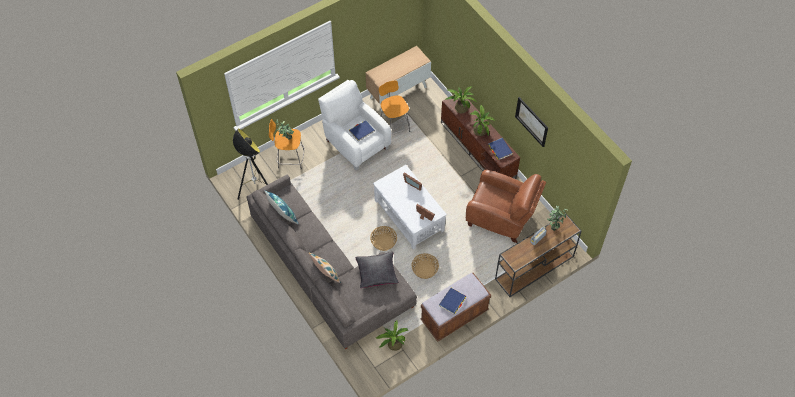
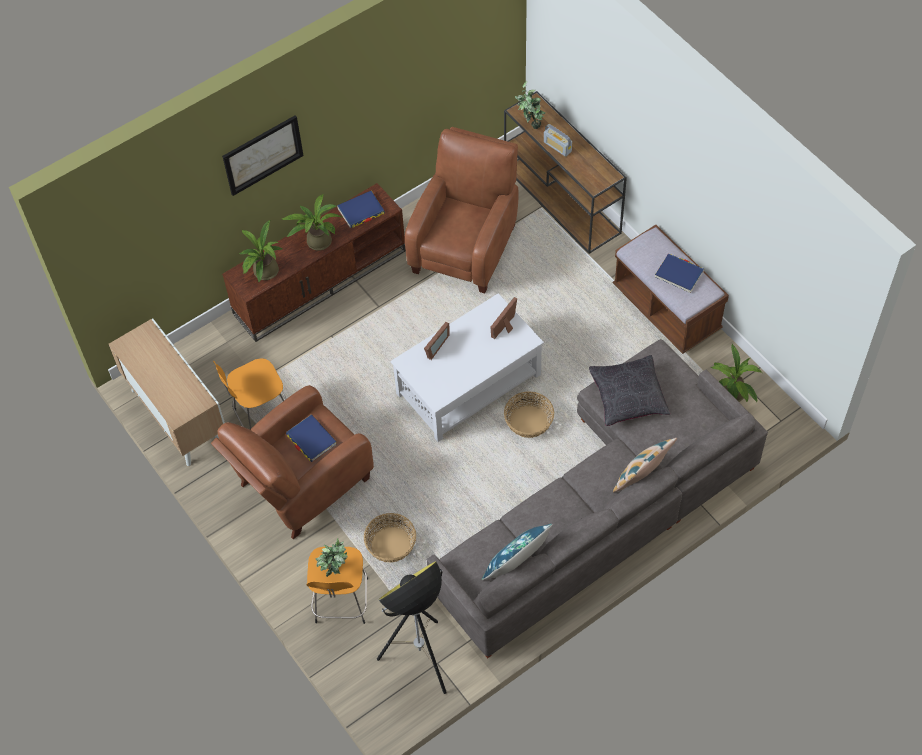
camera: 90 degrees left, 0 degrees up
(355, 142) = (301, 484): white armchair -> brown armchair
(424, 269) = (580, 355): basket -> basket (390, 544)
(532, 121) = (372, 100): picture -> picture (262, 154)

